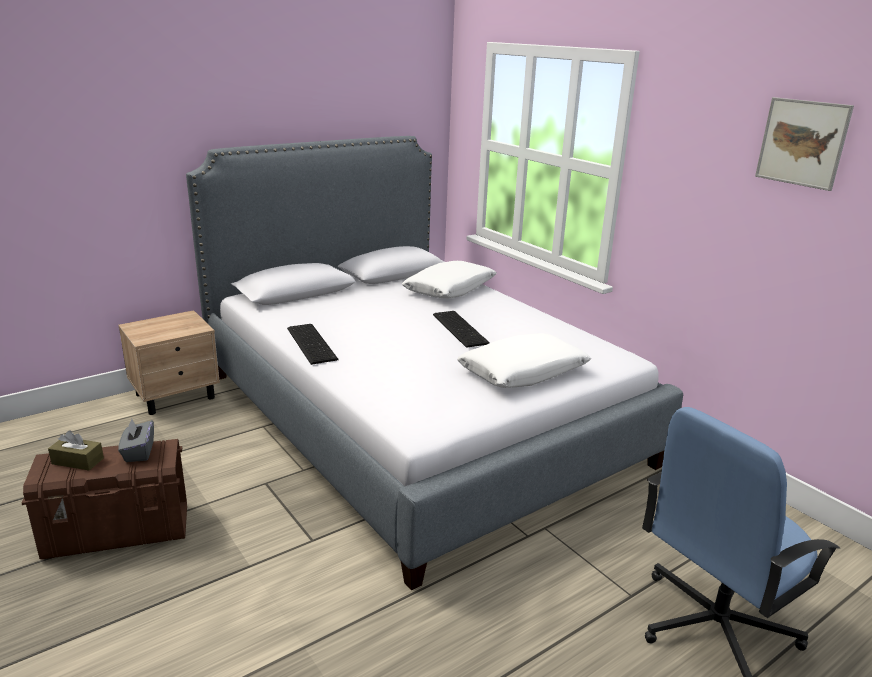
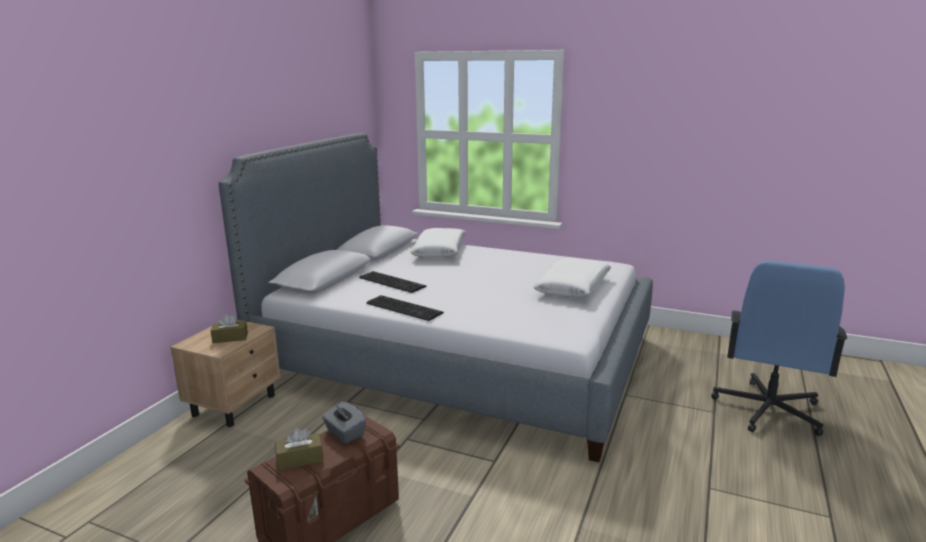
camera: 30 degrees left, 5 degrees down
(167, 330) = (230, 338): none -> brown tissue box
(461, 328) = (491, 272): keyboard -> keyboard (392, 281)
(802, 143) = (701, 99): picture -> none

